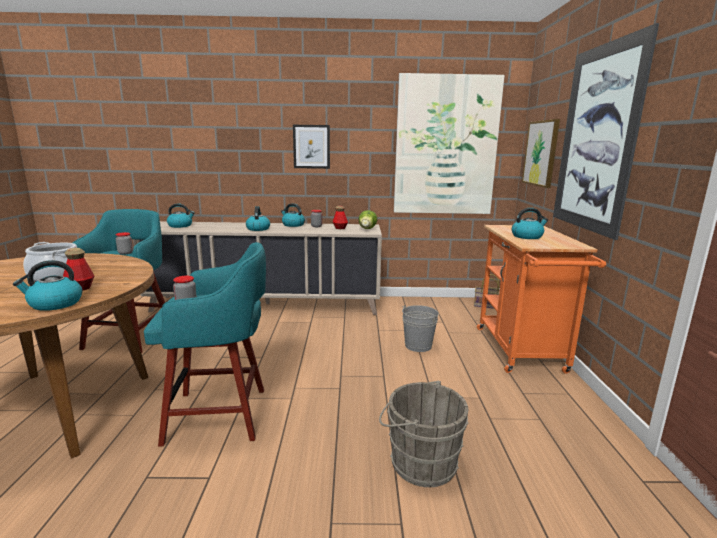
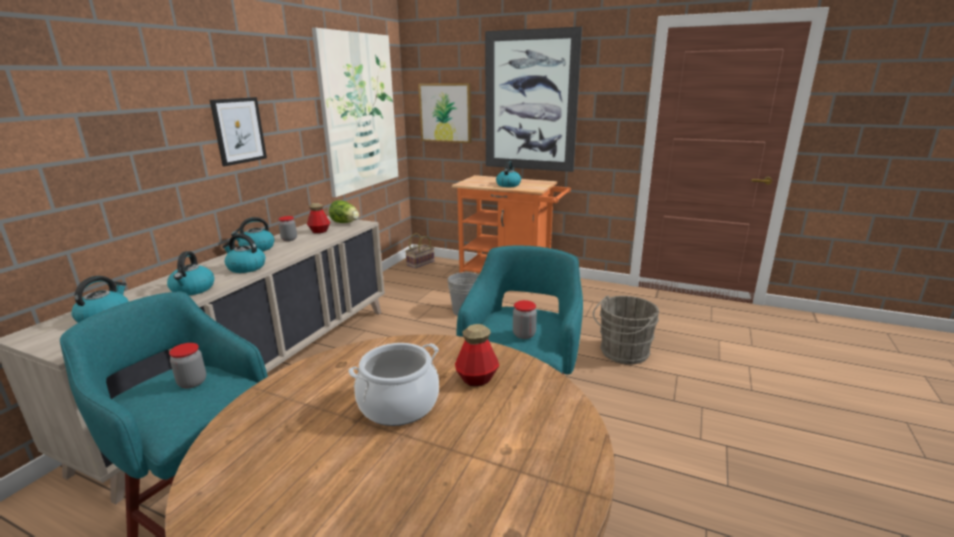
camera: 65 degrees left, 5 degrees up
(55, 304) = (540, 390): kettle -> kettle (193, 289)

